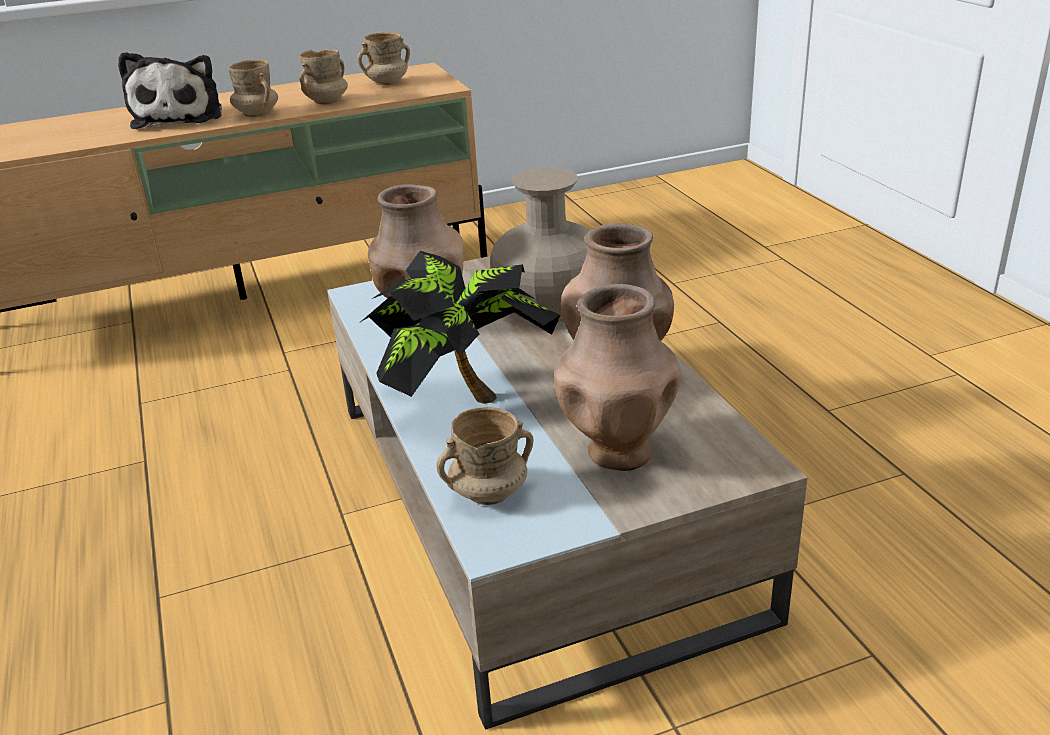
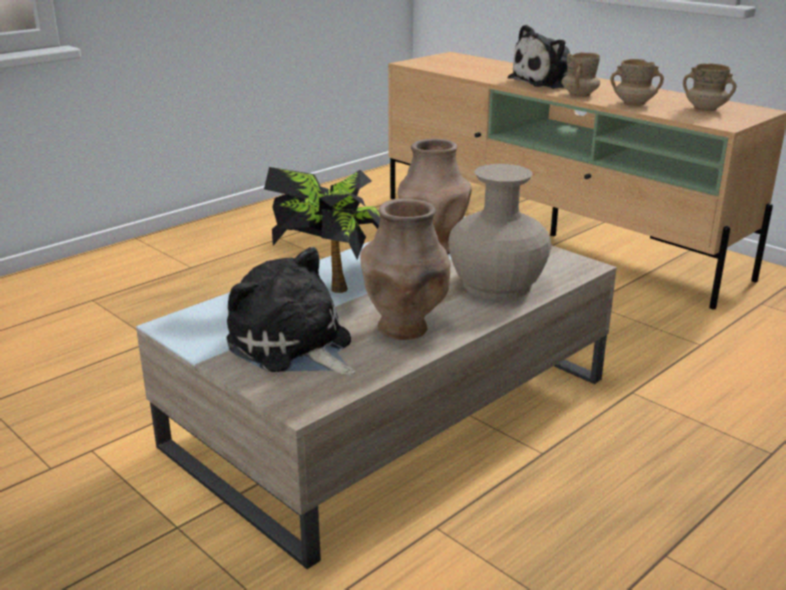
camera: 65 degrees right, 5 degrees down
(489, 493) = (223, 313): beige mug -> none
(618, 451) = (293, 347): brown vase -> plush toy

